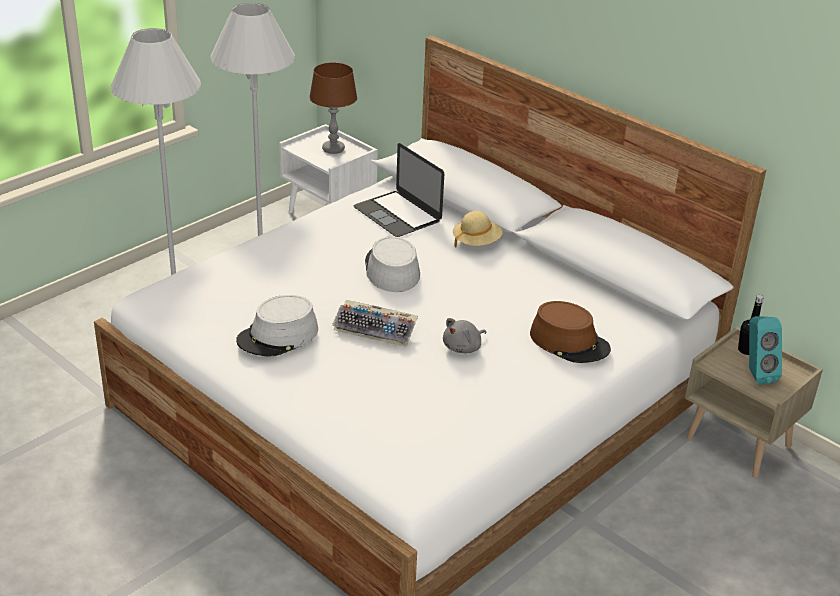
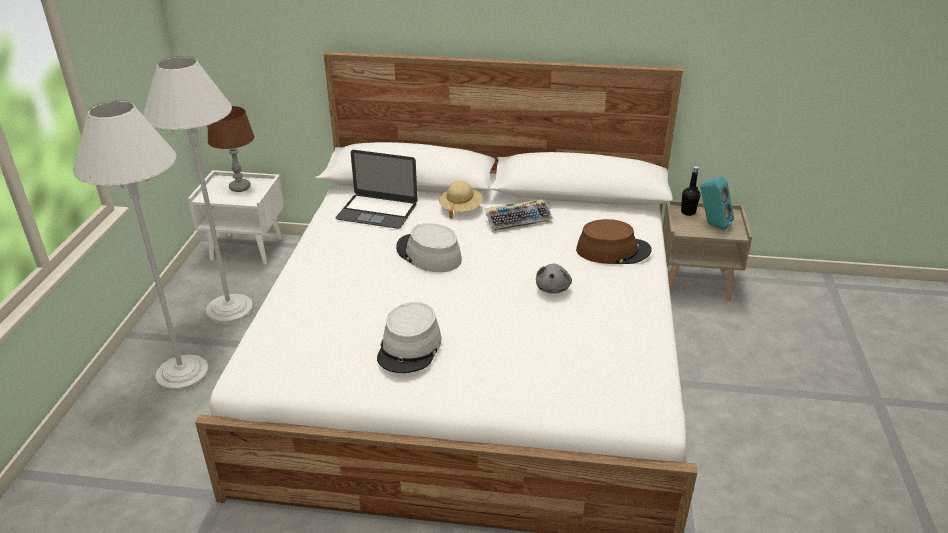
camera: 35 degrees left, 0 degrees up
(376, 329) = (475, 304): keyboard -> keyboard (518, 220)

